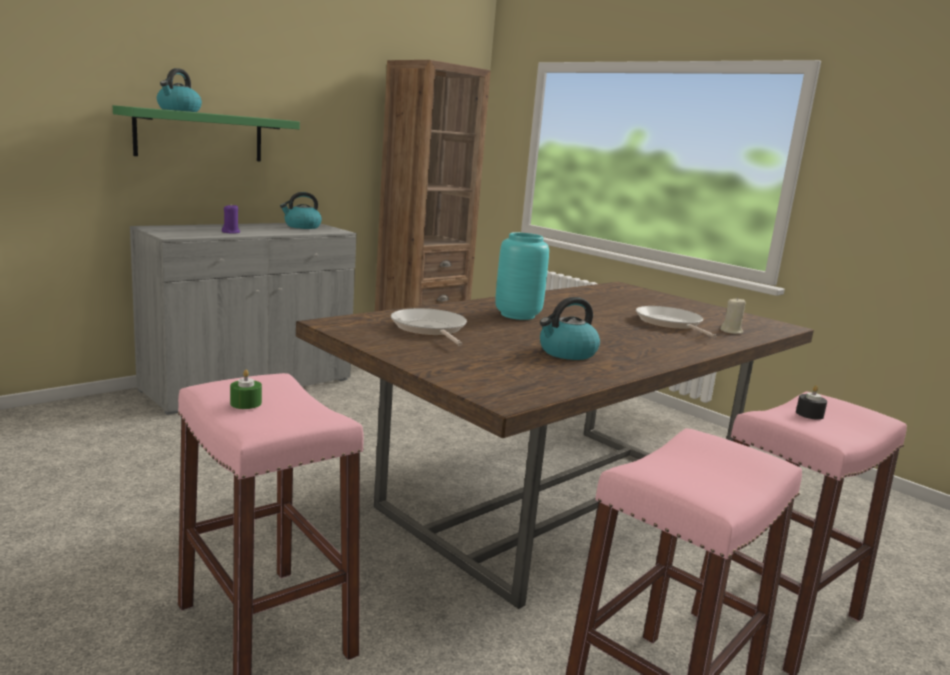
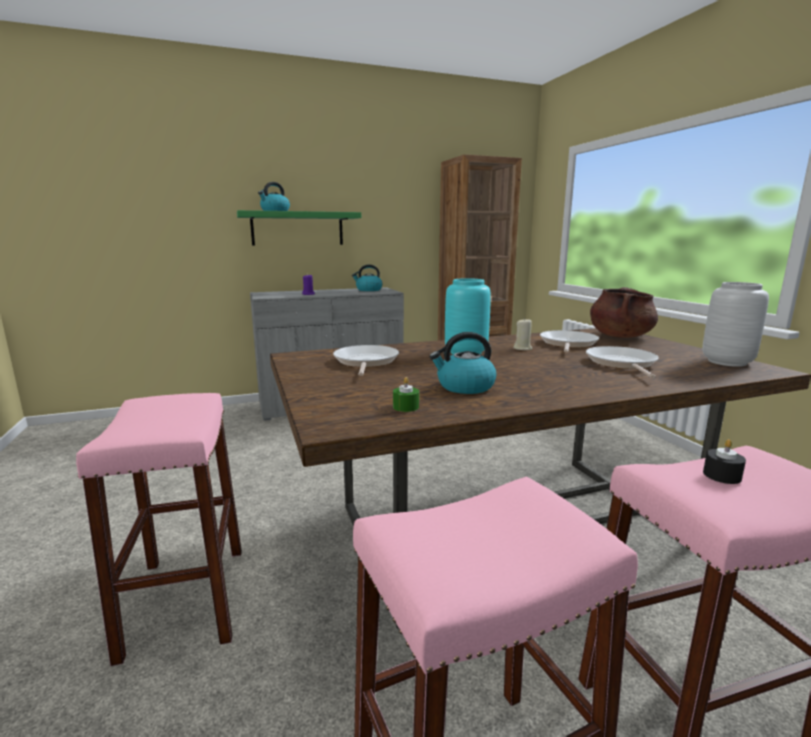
camera: 25 degrees right, 0 degrees up
(246, 403) = (145, 415): green candle -> green candle (406, 407)
(600, 303) = (567, 344): none -> frying pan
(637, 293) = (620, 336): none -> brown cooking pot
(731, 331) = (690, 373): beige candle -> beige candle (522, 348)
(747, 320) = (726, 362): none -> grey vase

